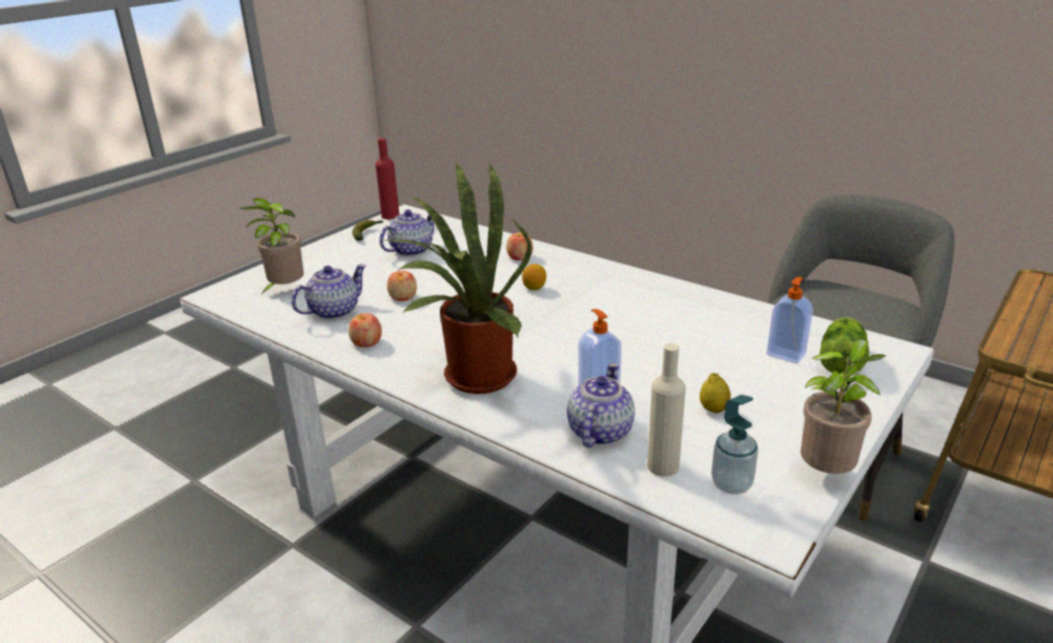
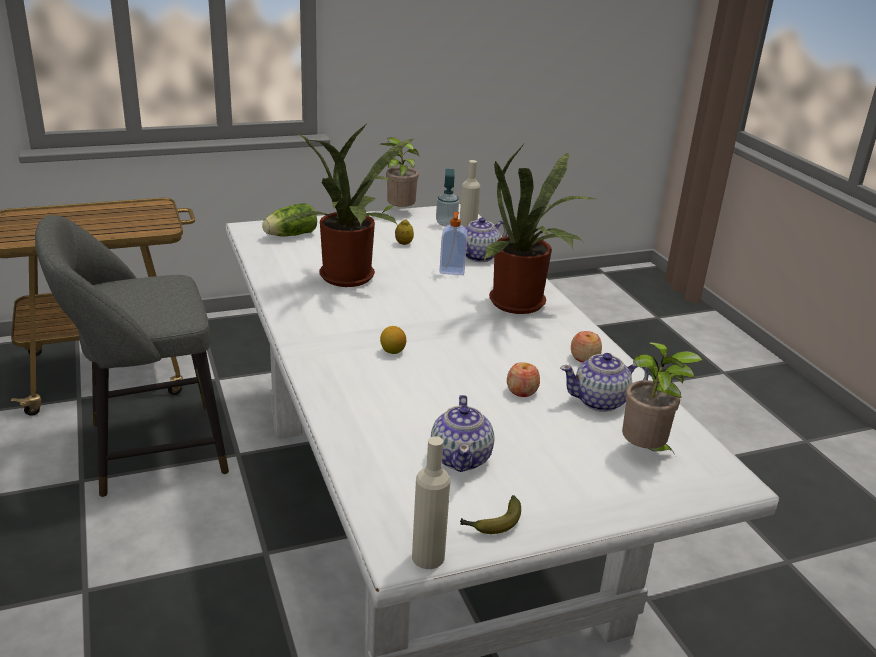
camera: 150 degrees left, 0 degrees up
(390, 216) = (428, 557): red bottle -> beige bottle
(410, 250) = (461, 457): teapot -> teapot turned 75 degrees counterclockwise
(520, 257) = (355, 392): apple -> none
(675, 334) = (350, 279): none -> potted plant
(786, 354) = (310, 247): soap dispenser -> none

